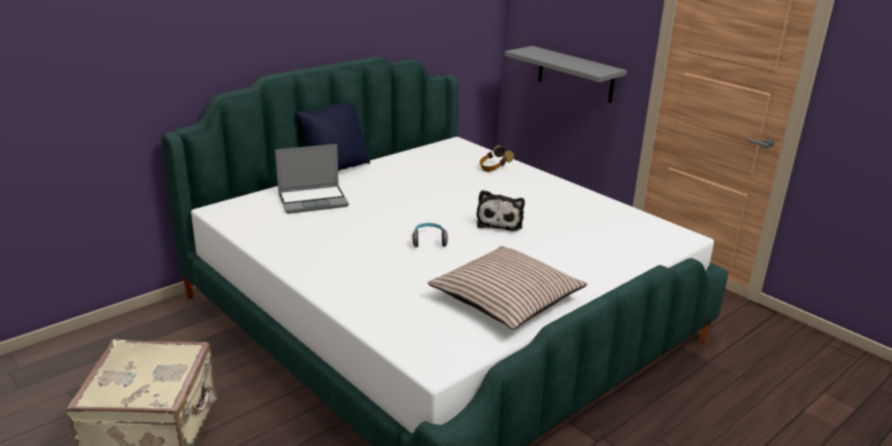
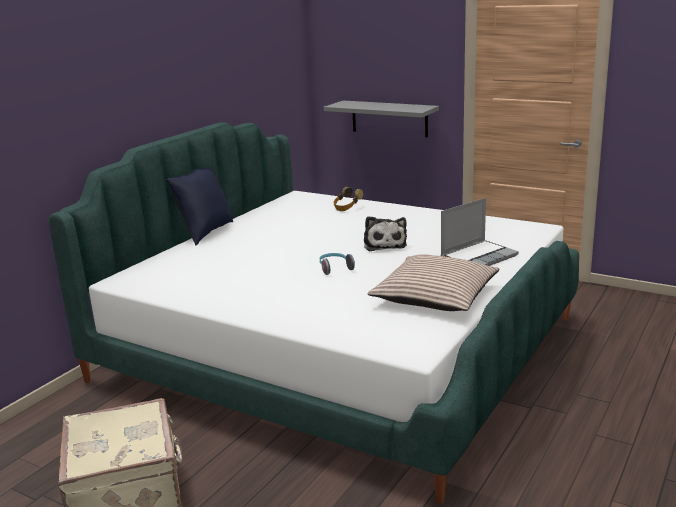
camera: 15 degrees left, 5 degrees down
(313, 200) = (203, 258): laptop -> laptop (479, 256)

